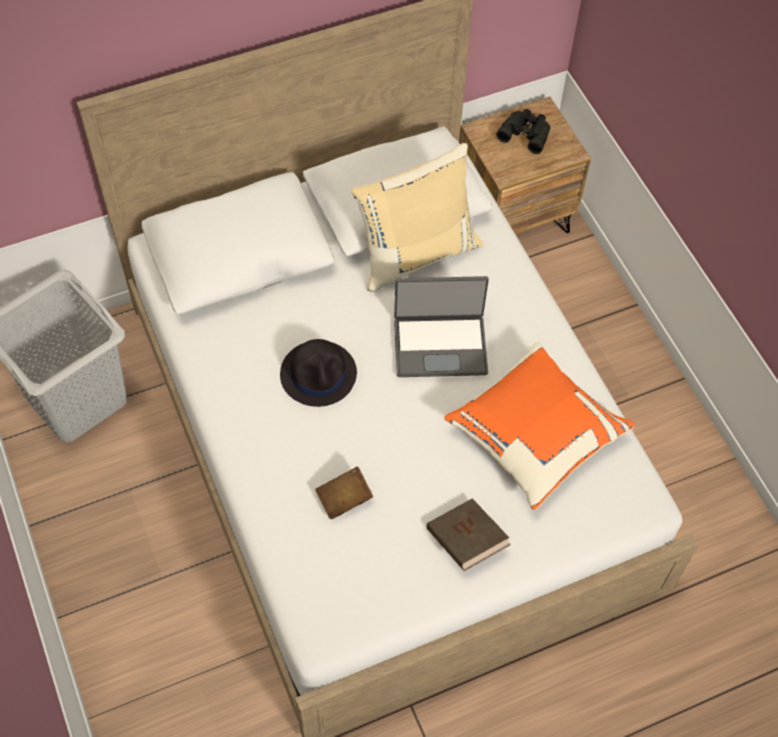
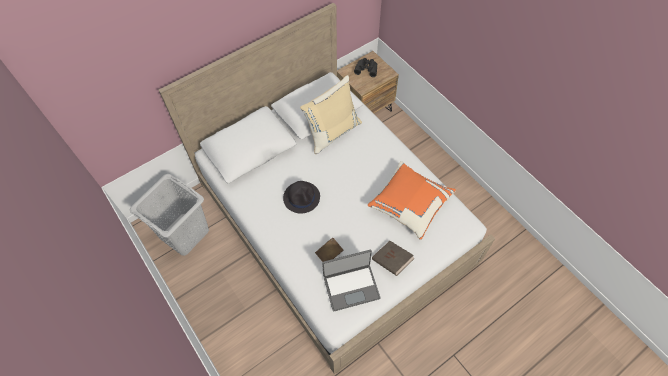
camera: 10 degrees left, 0 degrees up
(440, 345) = (355, 172): laptop -> laptop (351, 286)

